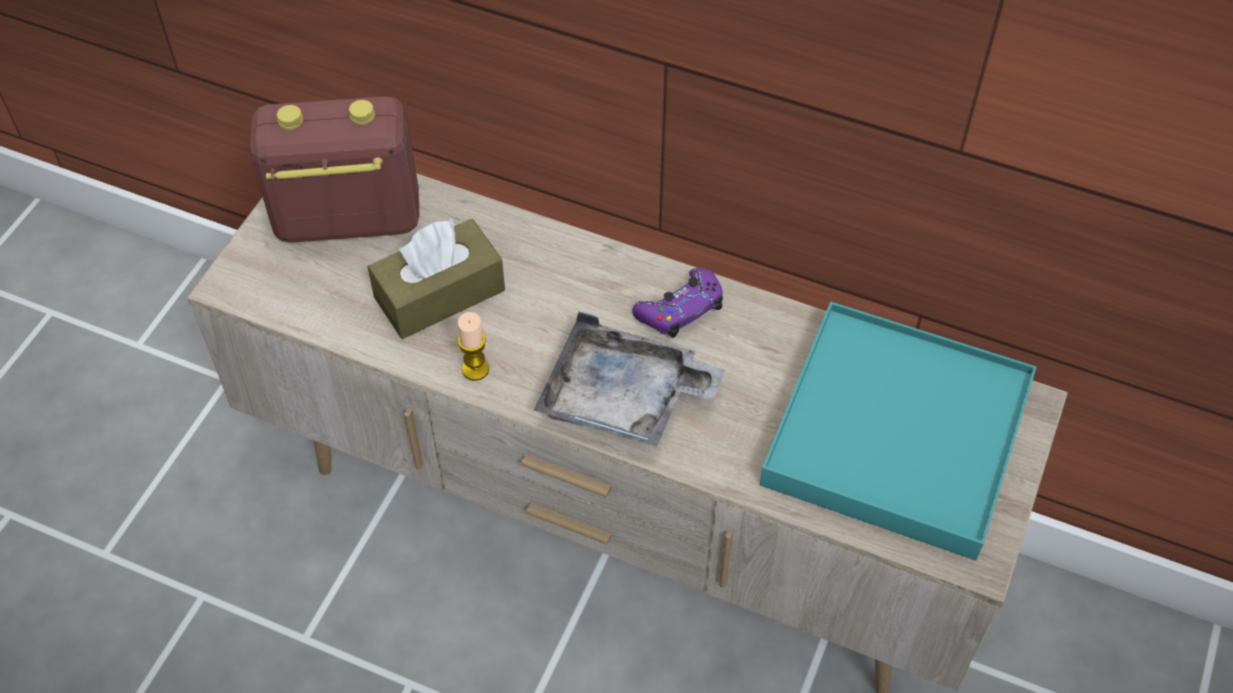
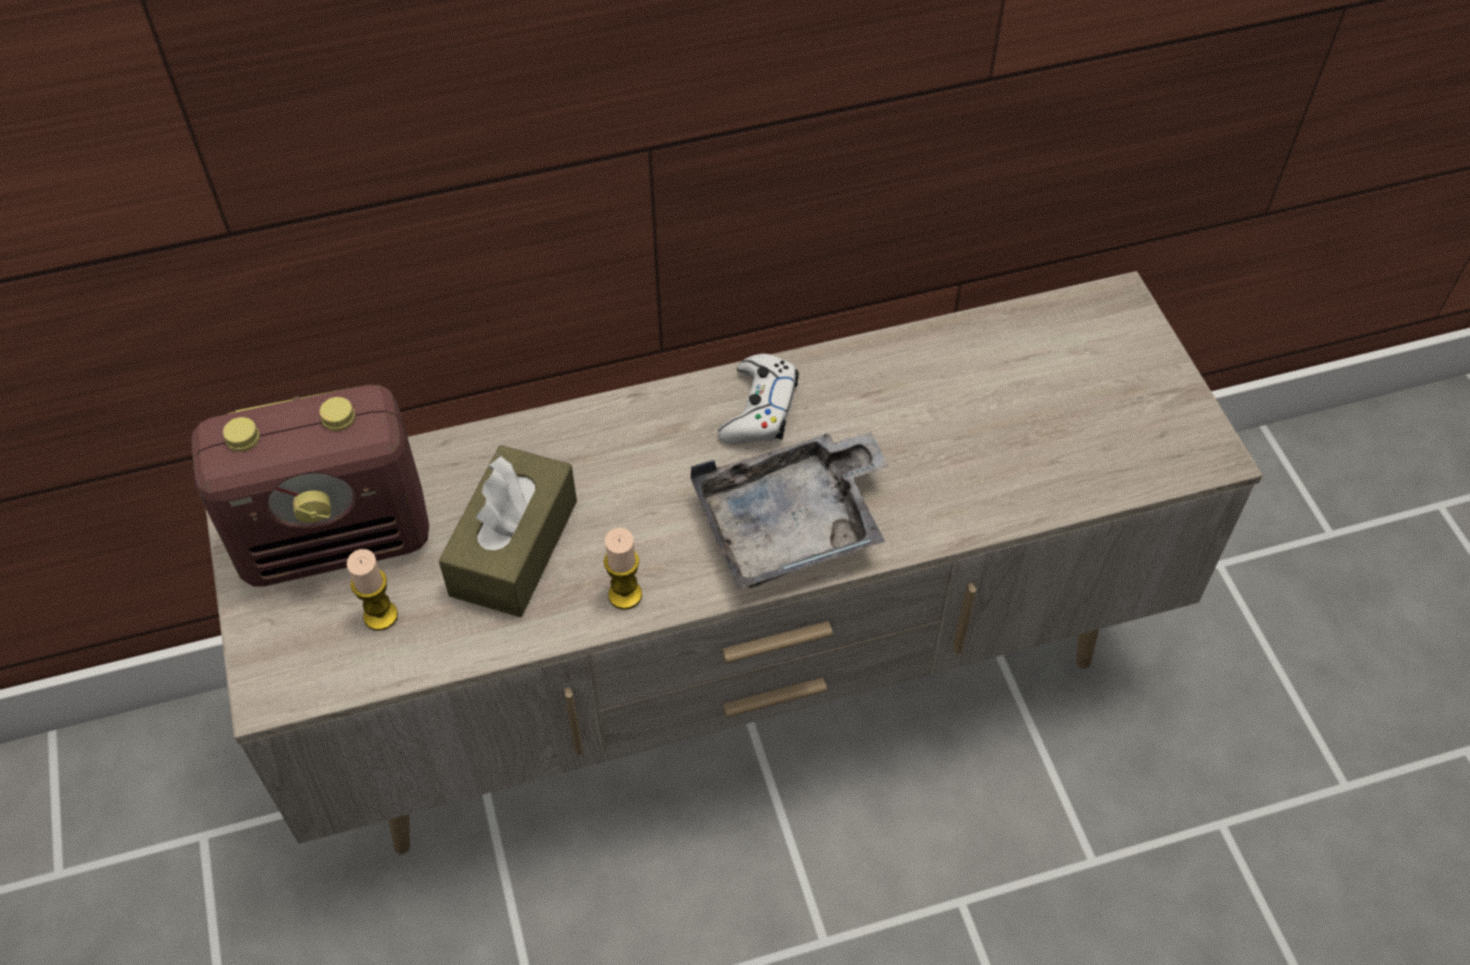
camera: 40 degrees left, 0 degrees up
(326, 282) = (380, 616): none -> candle
(346, 220) = (338, 540): radio -> radio turned 150 degrees counterclockwise
(680, 309) = (759, 409): purple game controller -> white game controller
(898, 434) = (1048, 394): turquoise tray -> none

